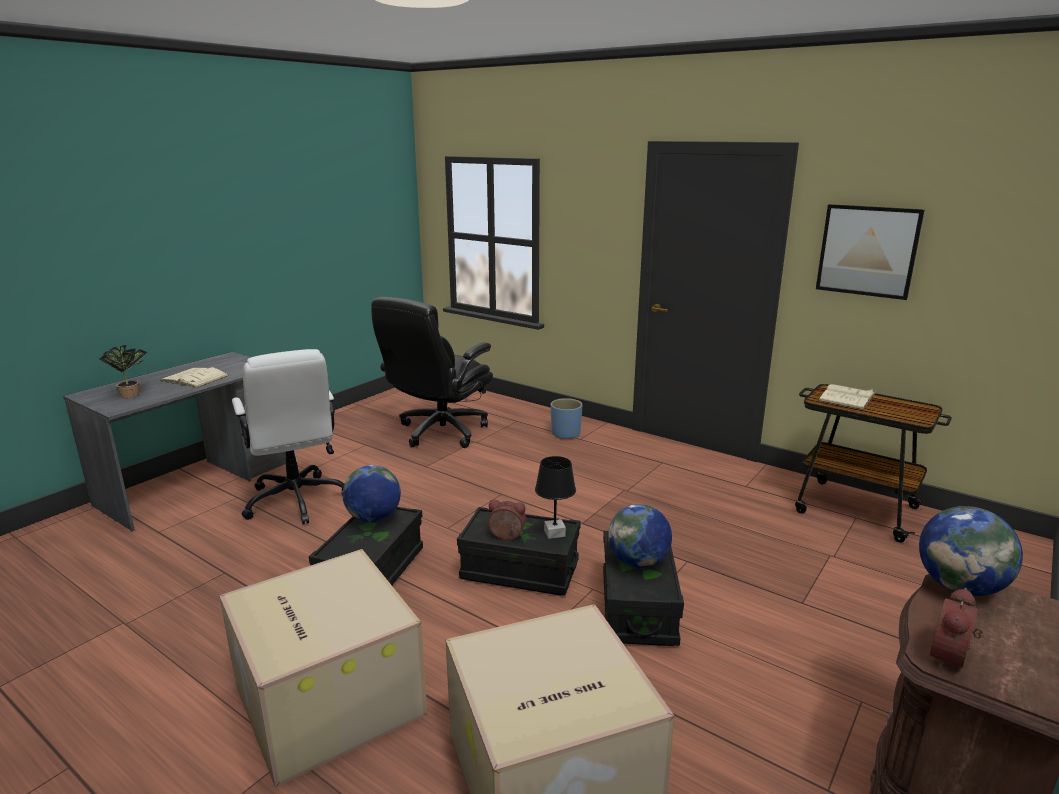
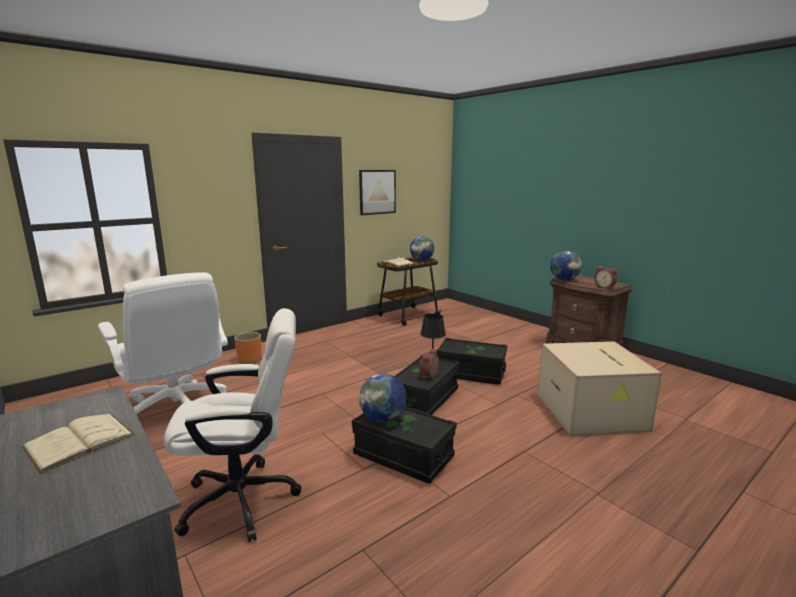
camera: 75 degrees left, 5 degrees down
(132, 394) = (83, 493): potted plant -> none
(325, 698) = (546, 479): cardboard box -> none
(438, 433) = (176, 409): black office chair -> white office chair
(566, 434) = (250, 360): blue planter -> orange planter
(638, 562) = (469, 348): globe -> globe (422, 260)

